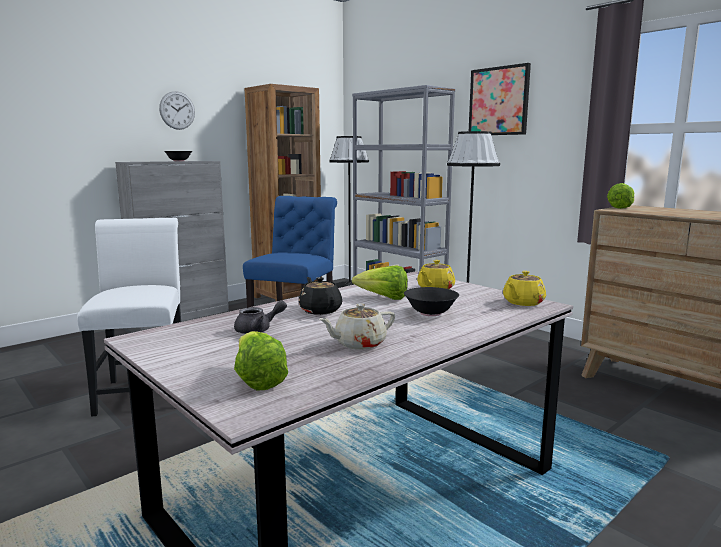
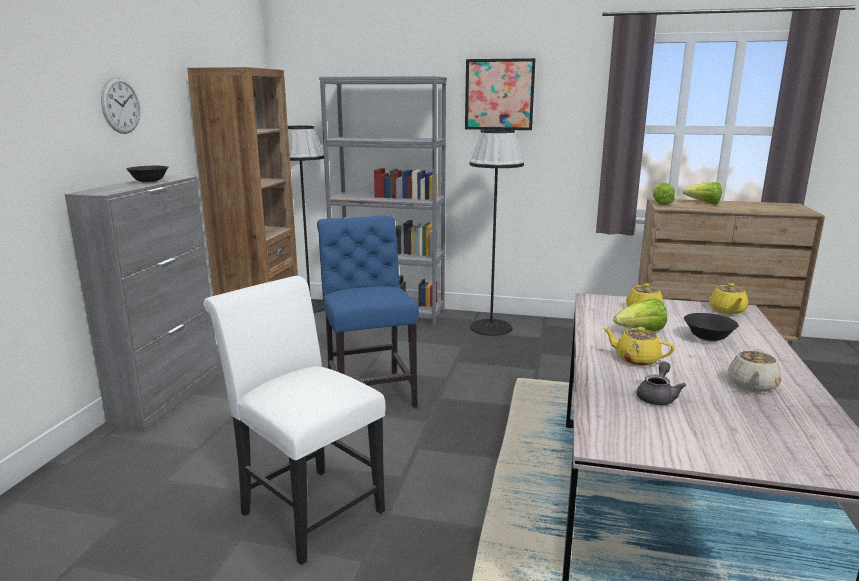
camera: 35 degrees left, 5 degrees up
(258, 380) = (796, 445): lettuce -> lettuce (704, 203)
(320, 310) = (636, 359): black teapot -> yellow teapot

